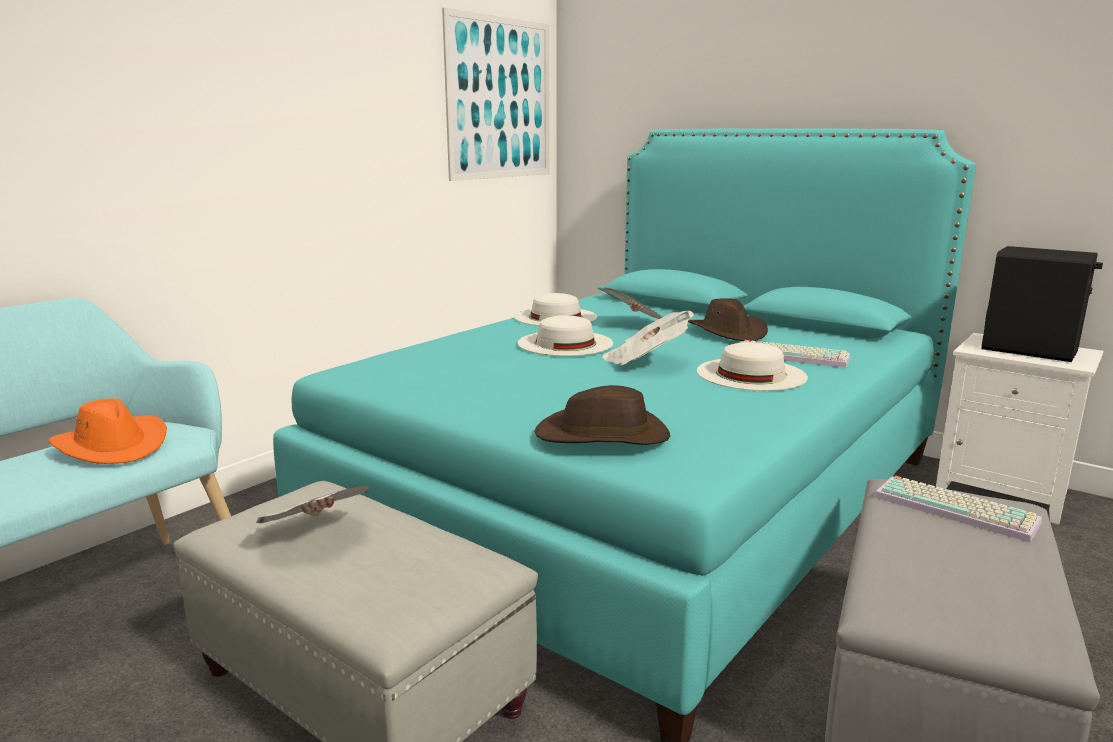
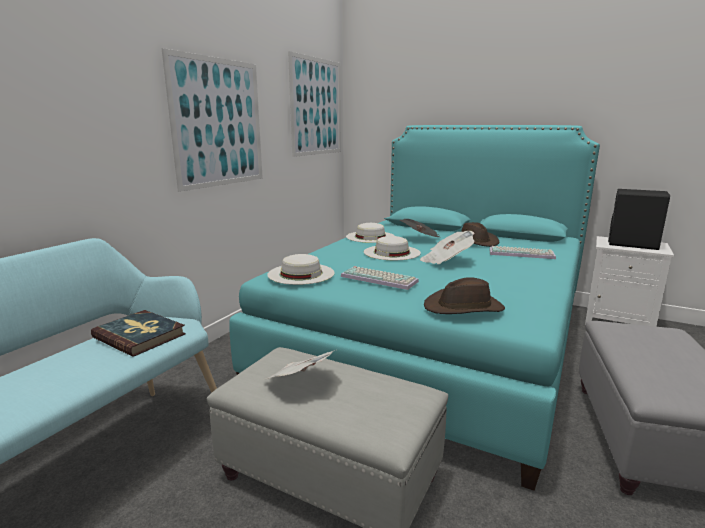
camera: 10 degrees left, 0 degrees up
(113, 446) = (140, 336): orange hat -> book
(305, 126) = (219, 123): none -> picture
(751, 374) = (510, 265): white hat -> white hat (301, 273)
(957, 509) = (646, 334): keyboard -> keyboard (380, 279)

